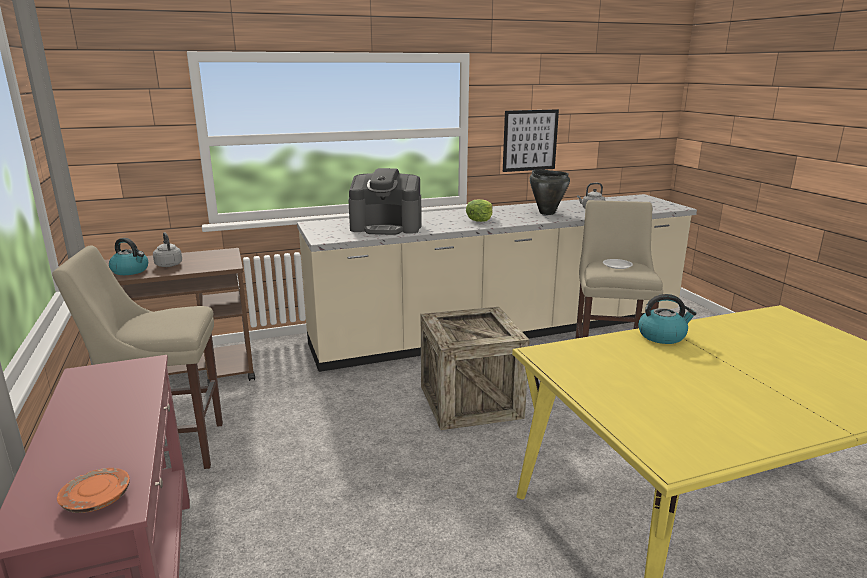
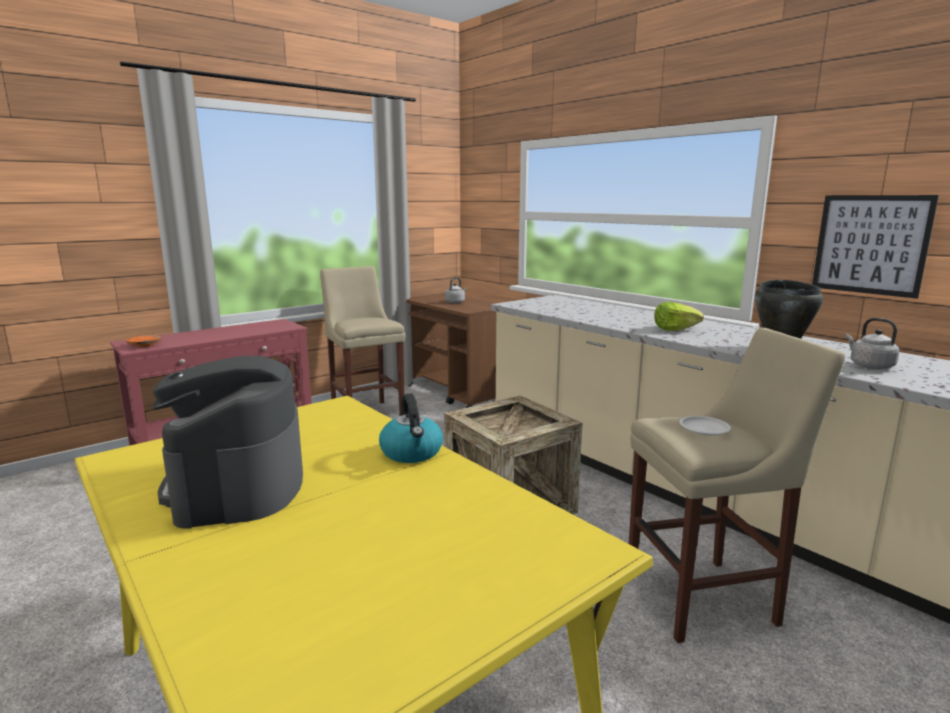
camera: 70 degrees right, 5 degrees down
(131, 271) = (435, 300): kettle -> none
(386, 227) = (579, 311): coffee machine -> coffee machine (237, 484)

